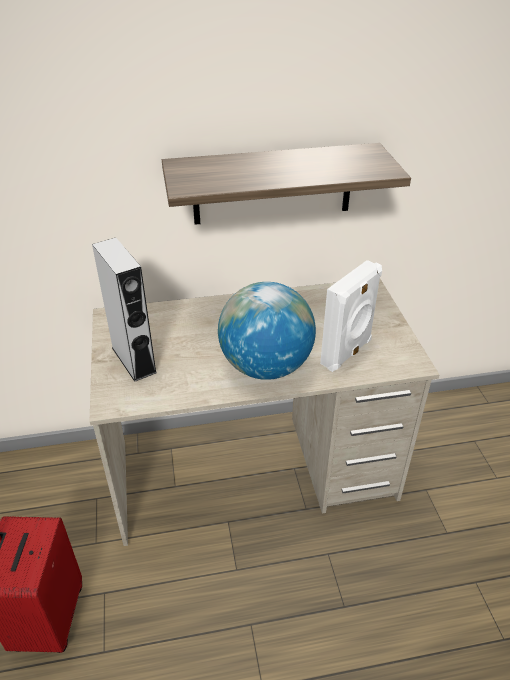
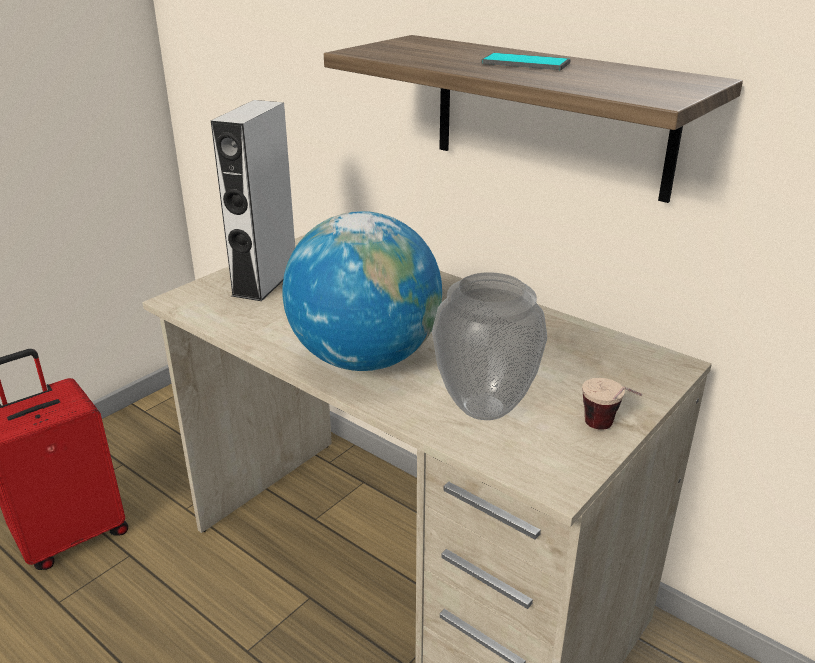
camera: 50 degrees right, 10 degrees down
(284, 165) = (525, 63): none -> phone
(347, 353) = (486, 407): white speaker -> vase
(397, 332) = (608, 431): none -> cup

